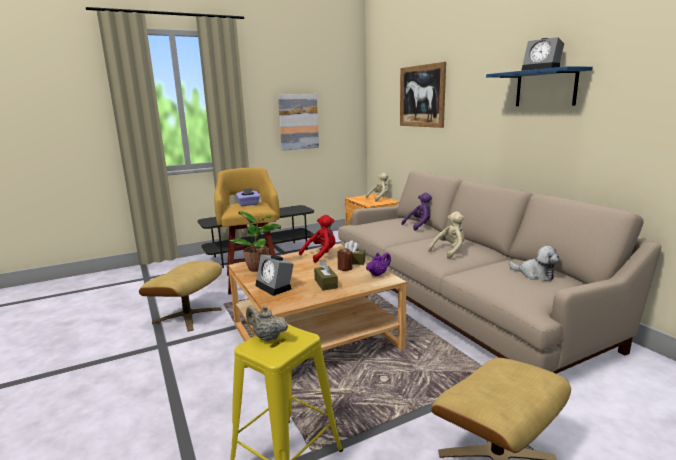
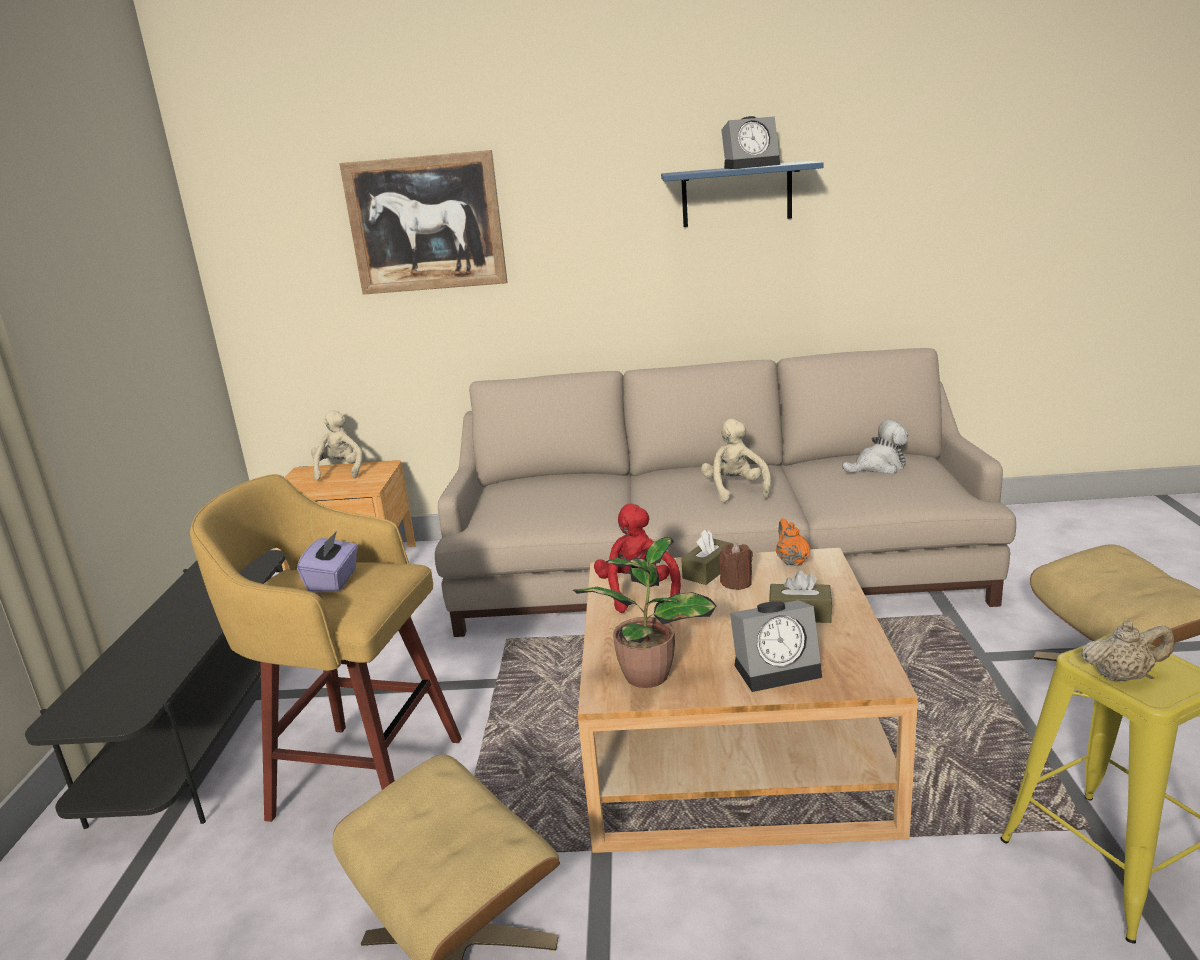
camera: 60 degrees left, 5 degrees up
(267, 337) = (1122, 676): beige teapot -> beige teapot turned 150 degrees counterclockwise
(298, 122) = (102, 332): picture -> none
(378, 274) = (791, 561): purple teapot -> orange teapot
(419, 226) = (581, 479): purple plush toy -> none

